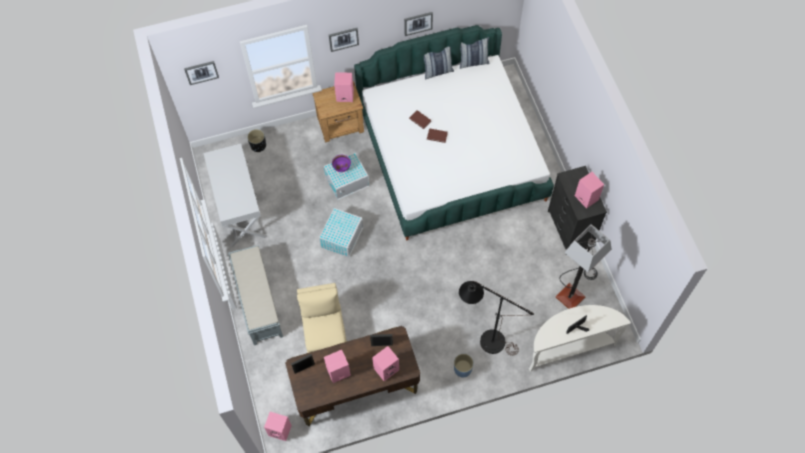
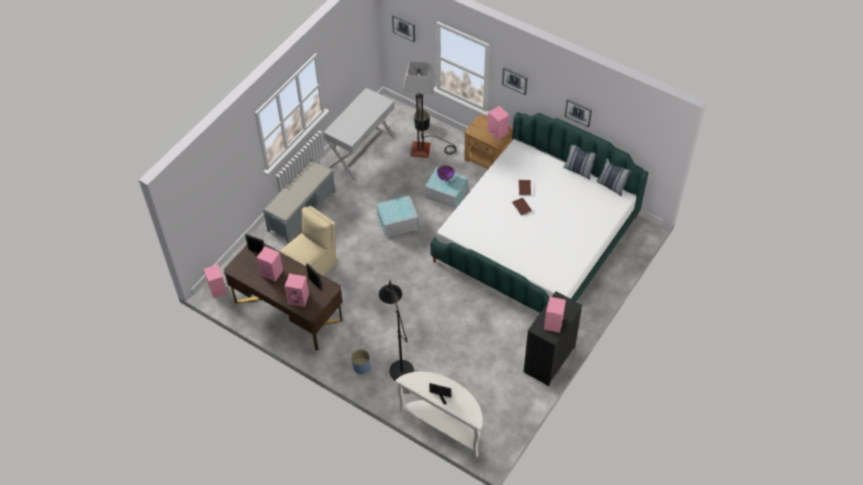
camera: 50 degrees right, 10 degrees down
(573, 290) = (496, 397): floor lamp -> floor lamp (427, 149)

